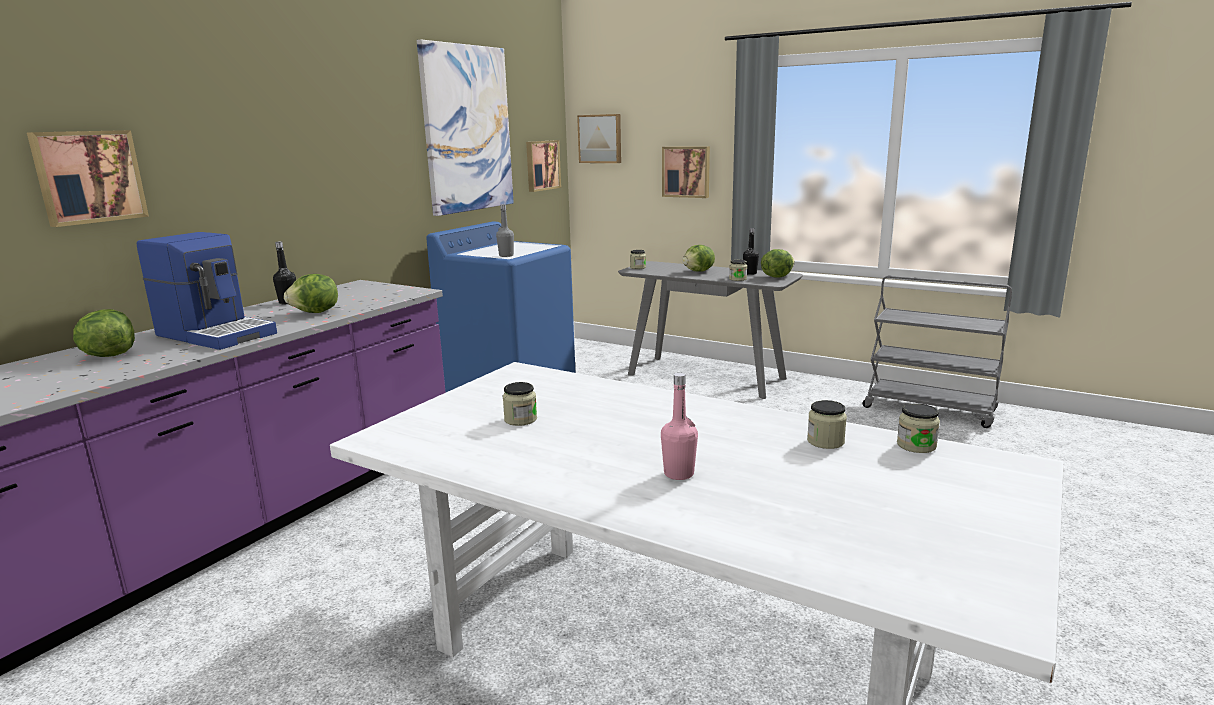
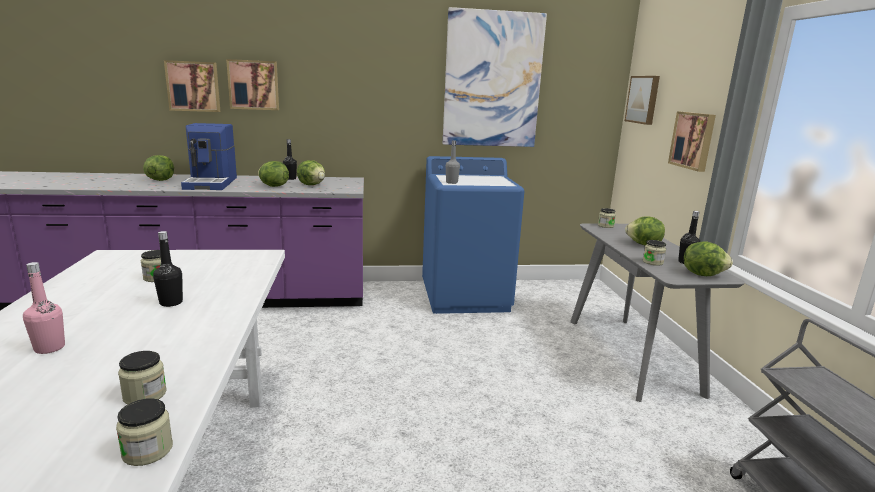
camera: 50 degrees right, 0 degrees up
(350, 299) = (312, 185): none -> lettuce
(541, 165) = (582, 119): picture -> picture (254, 85)
(616, 419) = (171, 302): none -> black bottle

